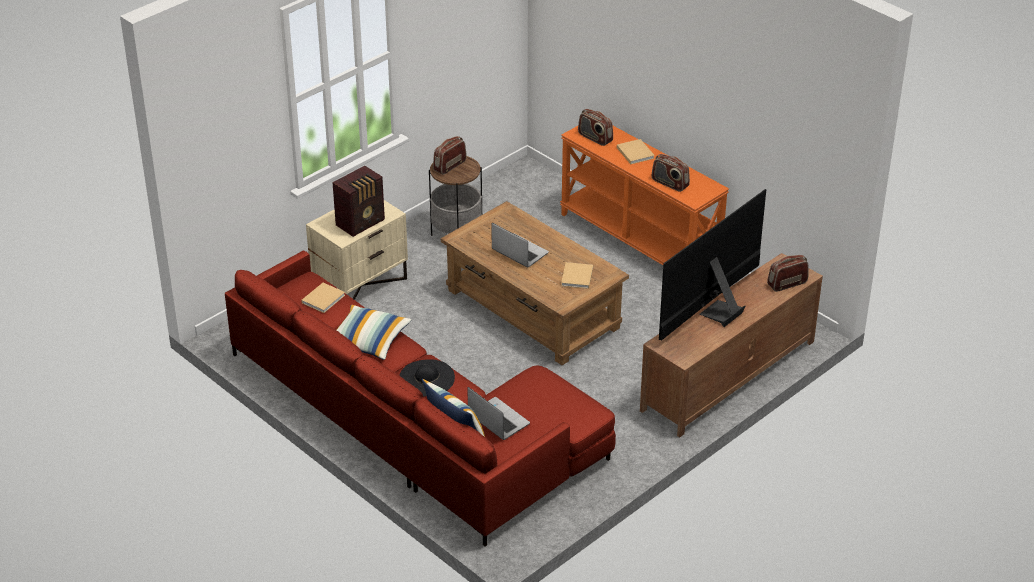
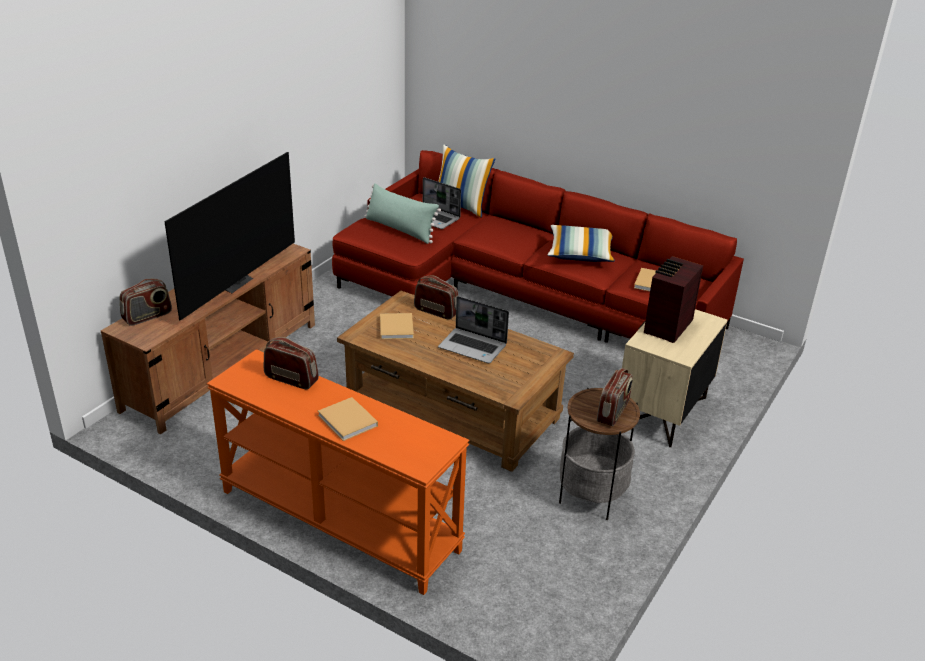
camera: 165 degrees right, 5 degrees down
(426, 378) = (509, 235): black hat -> none
(539, 407) = (400, 229): none -> green pillow
(595, 138) = (415, 438): radio -> radio (436, 311)

